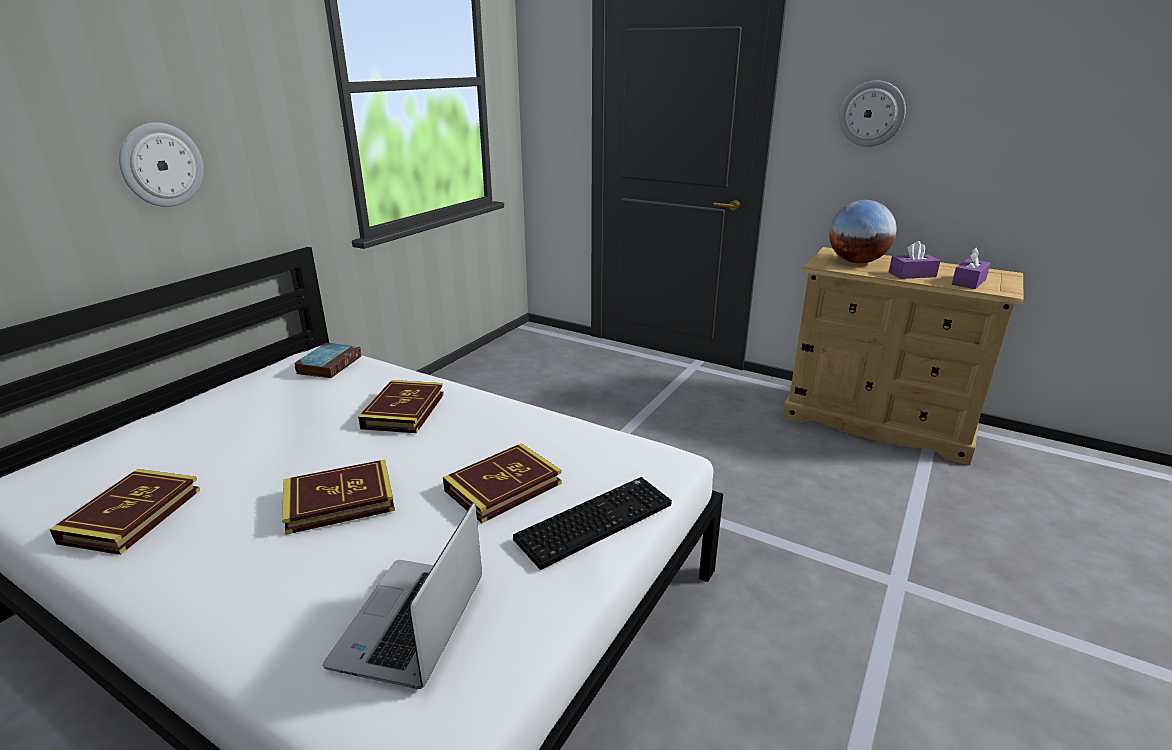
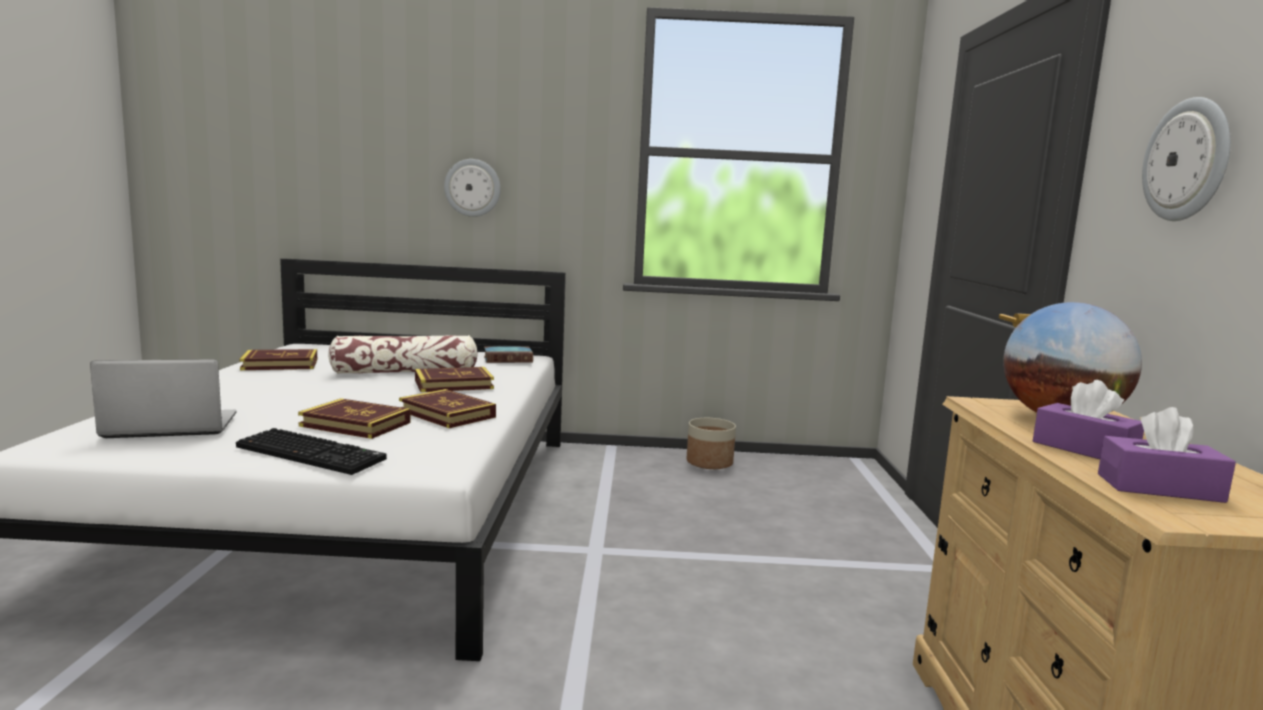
camera: 60 degrees right, 15 degrees down
(307, 429) = (405, 372): none -> pillow
(339, 501) = (311, 392): book -> book (447, 414)
(468, 376) = (710, 462): none -> planter

